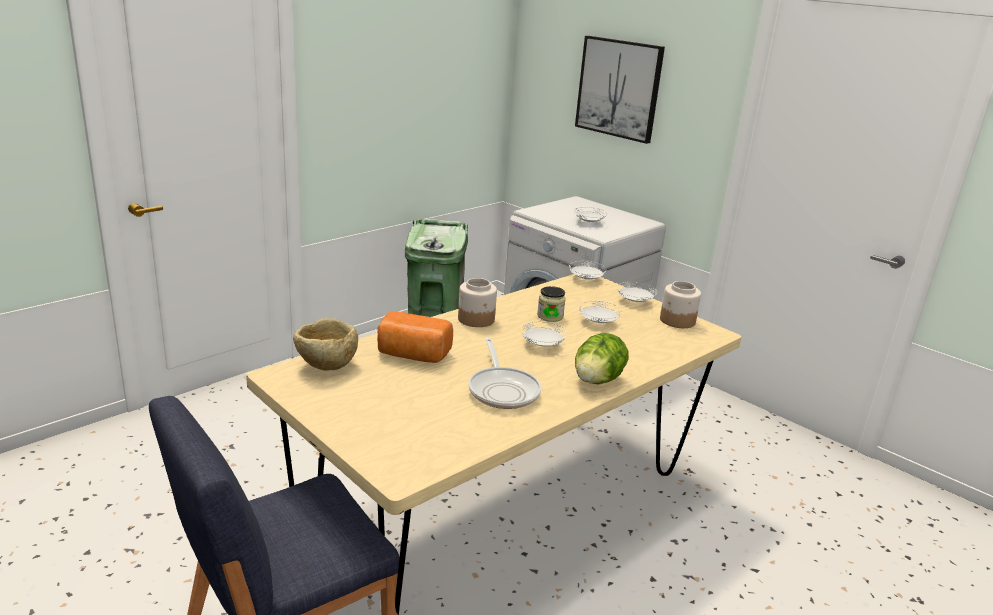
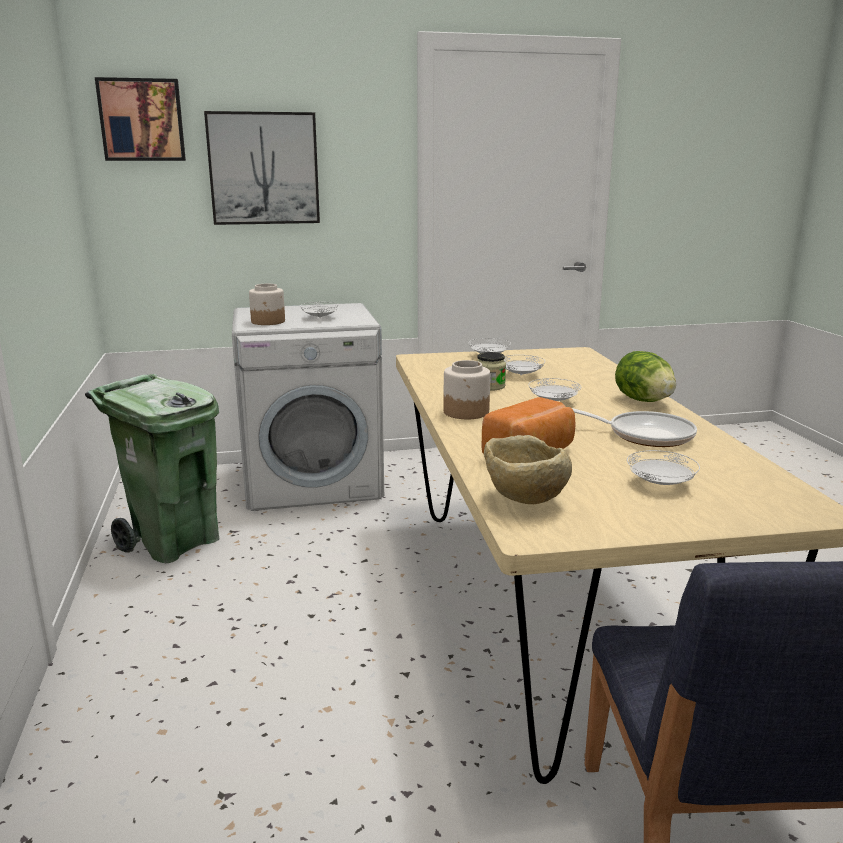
camera: 55 degrees left, 5 degrees down
(551, 37) = (142, 120): none -> picture
(586, 279) = (417, 358): white plate -> white plate (660, 484)
(677, 321) = (543, 354): jar -> jar (268, 322)

